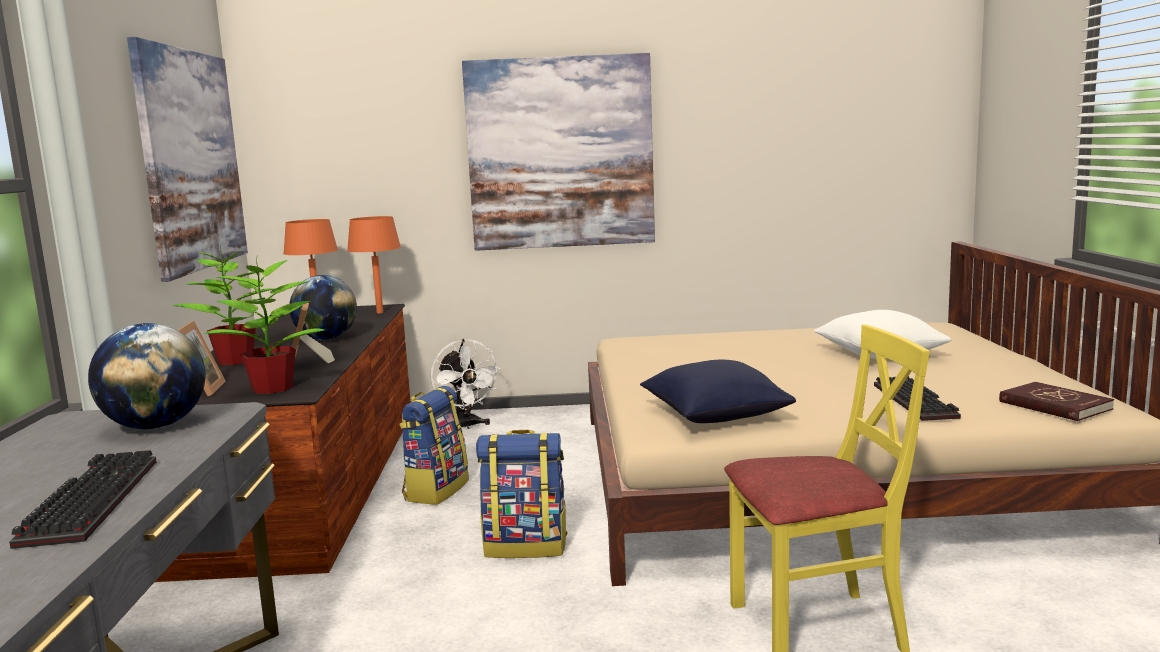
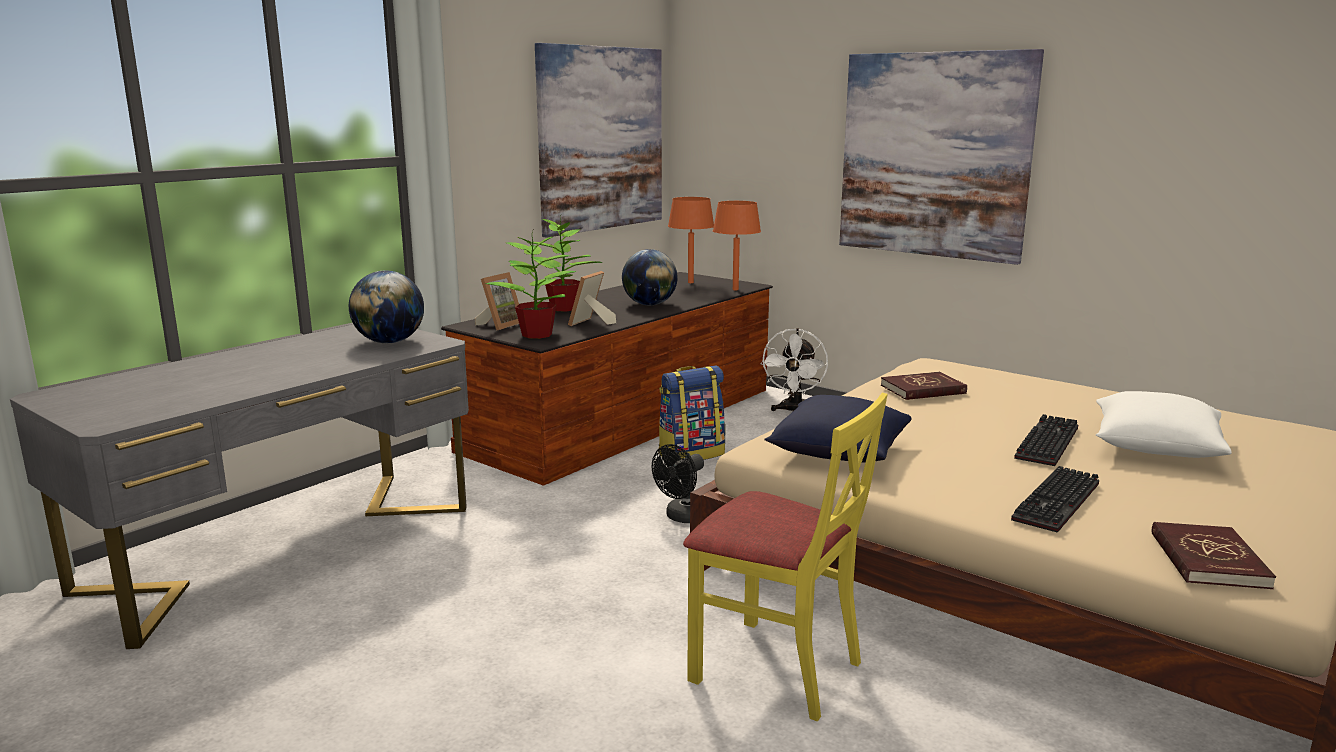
camera: 40 degrees right, 5 degrees up
(89, 500) = (278, 375): keyboard -> keyboard (1045, 442)
(526, 546) = (682, 518): backpack -> black fan
(668, 357) = (923, 389): none -> red book

